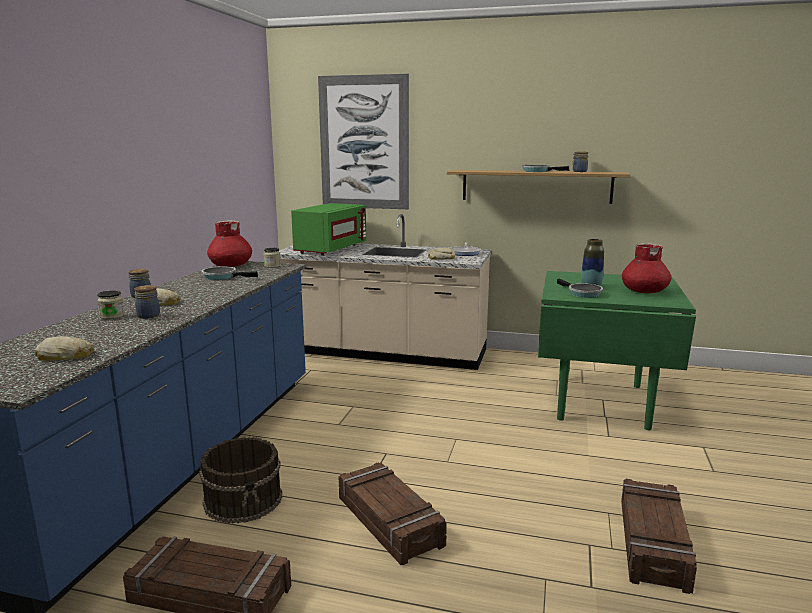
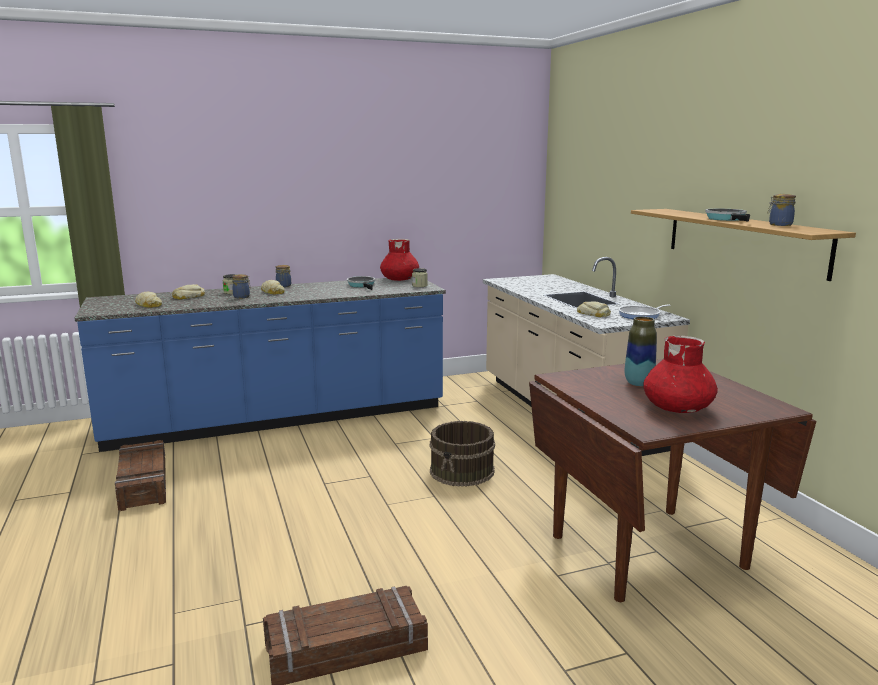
camera: 55 degrees right, 0 degrees up
(74, 334) = (188, 296): none -> bread
(244, 499) = (252, 453): brown bucket -> brown bucket (462, 471)
(330, 249) = (538, 285): green microwave -> none
(364, 143) = (601, 171): picture -> none
(388, 521) = (268, 509): crate -> none
(582, 293) = (596, 384): frying pan -> none
(602, 402) = (648, 552): green dining table -> brown dining table

